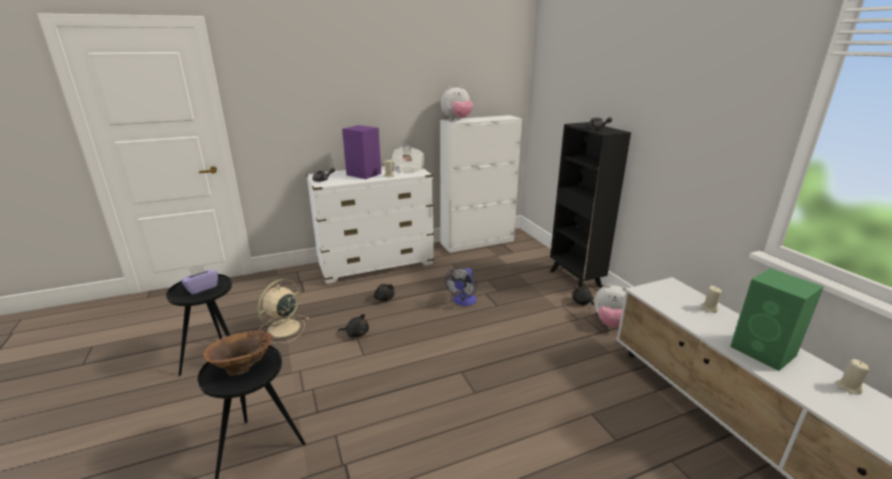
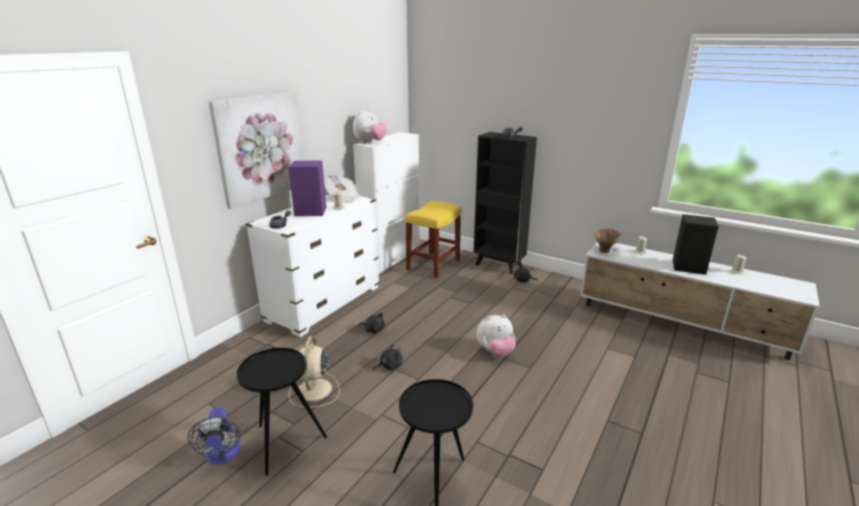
camera: 35 degrees left, 0 degrees up
(202, 288) = (271, 367): purple tissue box -> none
(244, 369) = (438, 404): brown vase -> brown vase (606, 249)
(329, 109) = (261, 147): none -> picture
(463, 302) = (442, 309): fan -> fan (222, 455)
(508, 259) = (433, 264): none -> yellow stool
(610, 322) = (554, 288): plush toy -> plush toy (495, 352)
(764, 352) = (689, 267): green speaker -> black speaker

